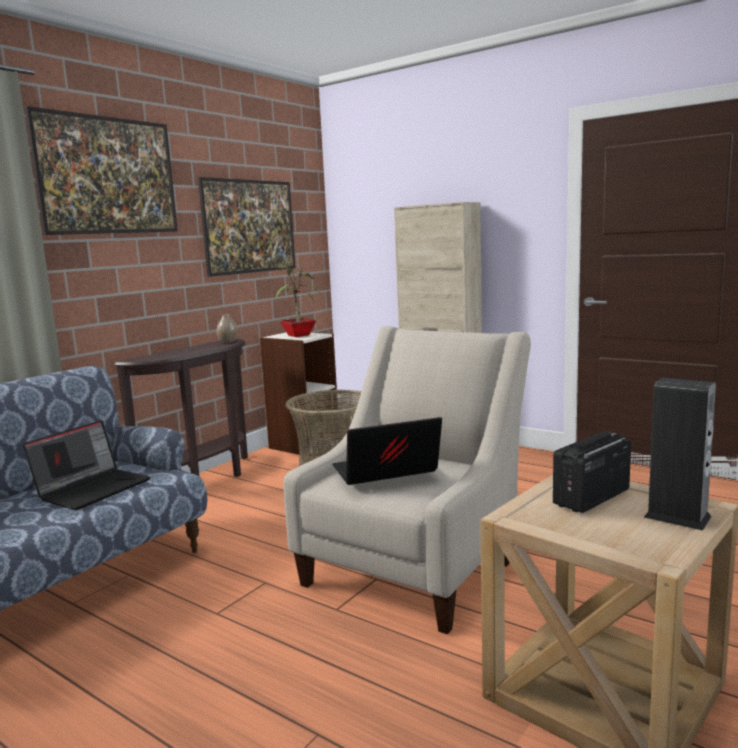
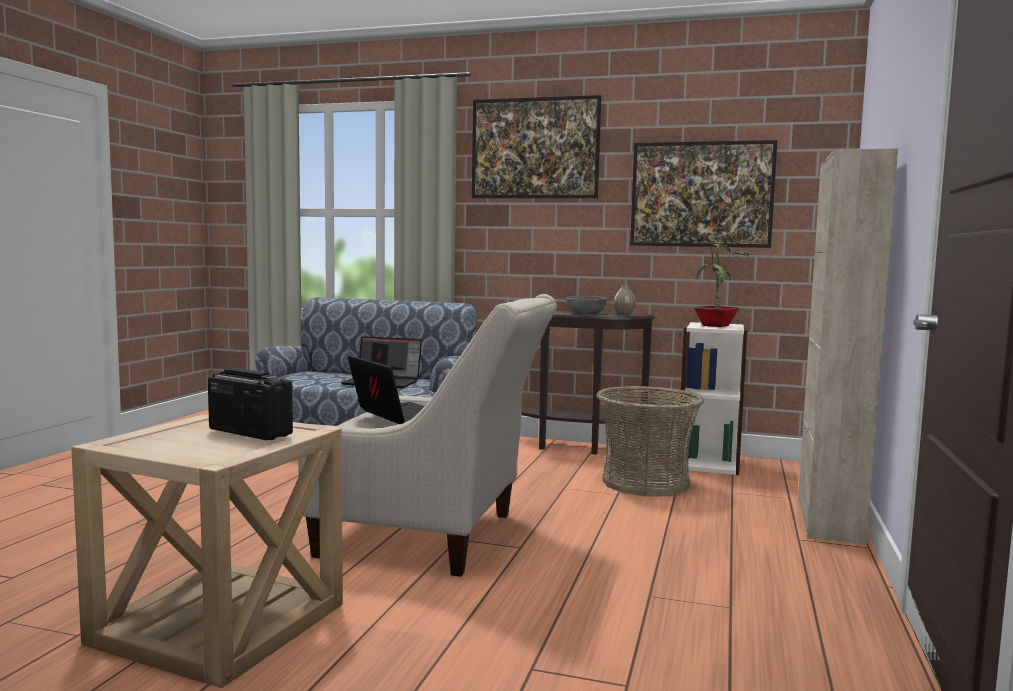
camera: 70 degrees right, 5 degrees down
(201, 348) = (586, 313): none -> grey bowl
(677, 517) = (190, 451): speaker -> none

